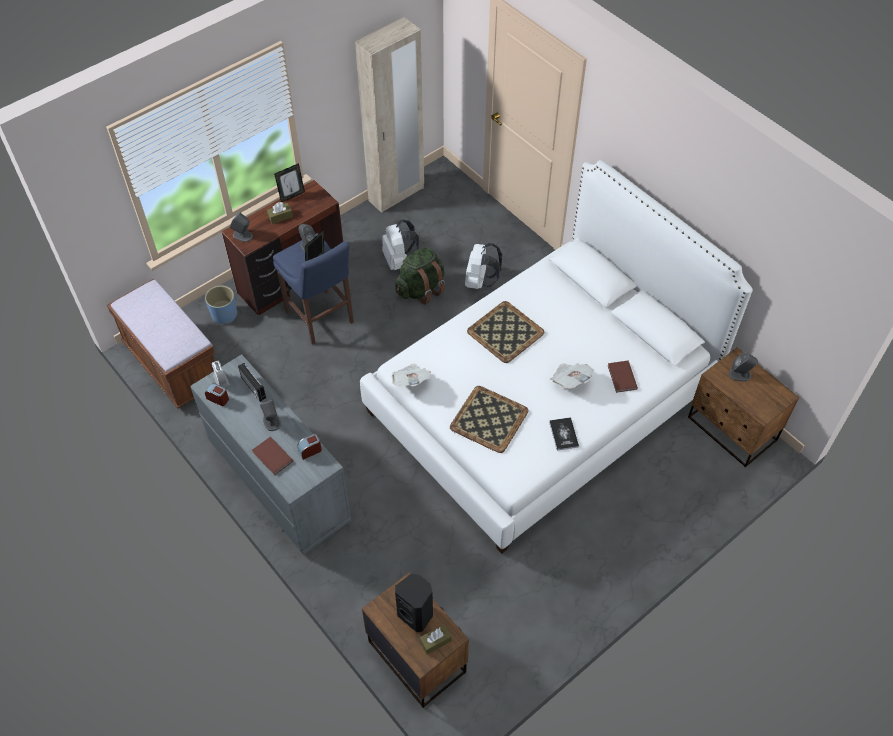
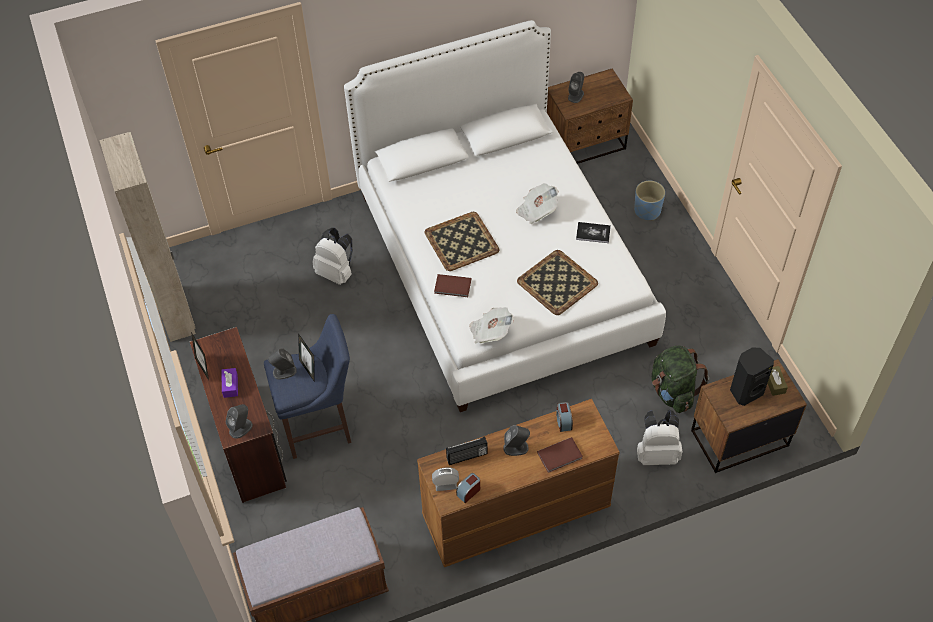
camera: 70 degrees left, 0 degrees up
(224, 315) = (268, 522): blue planter -> blue planter (647, 211)
(279, 481) = (515, 512): grey dresser -> brown dresser
(280, 216) = (230, 385): brown tissue box -> purple tissue box
(399, 260) = (273, 335): white backpack -> white backpack (657, 453)
(421, 289) = (322, 326): green backpack -> green backpack (673, 391)
(621, 378) = (547, 174): brown book -> brown book (453, 287)

